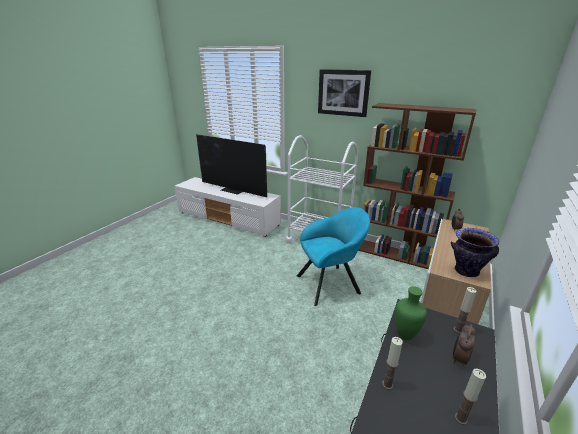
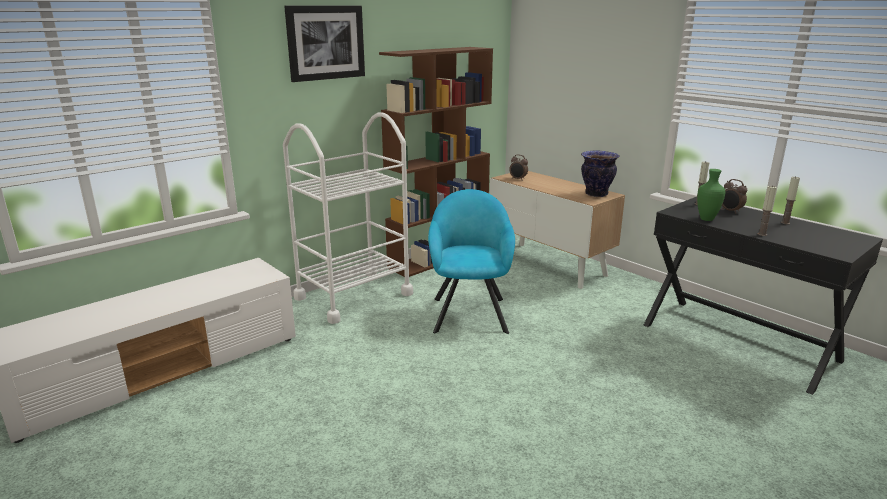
camera: 70 degrees left, 5 degrees down
(233, 190) = (162, 295): television -> none

